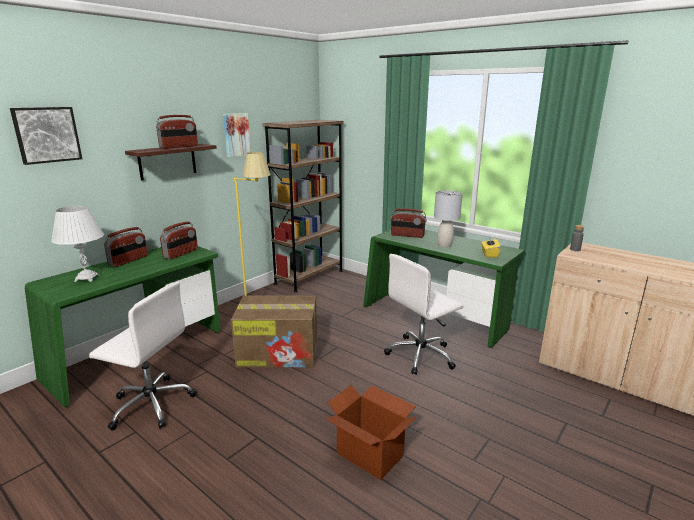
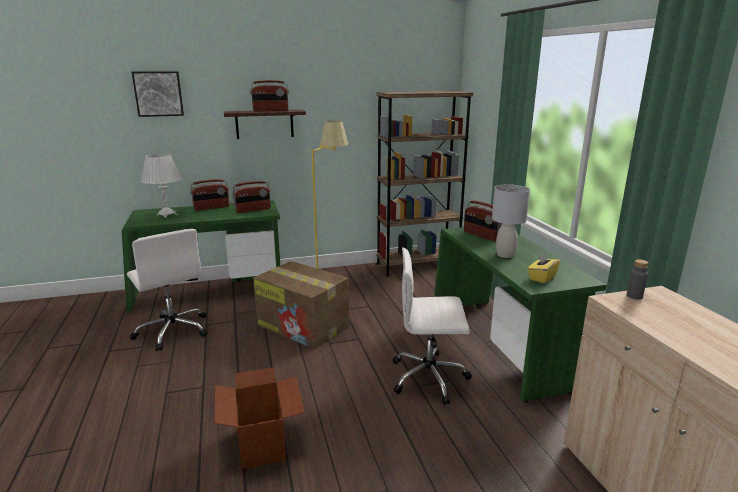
camera: 35 degrees right, 0 degrees up
(236, 134) = (343, 102): picture -> none

